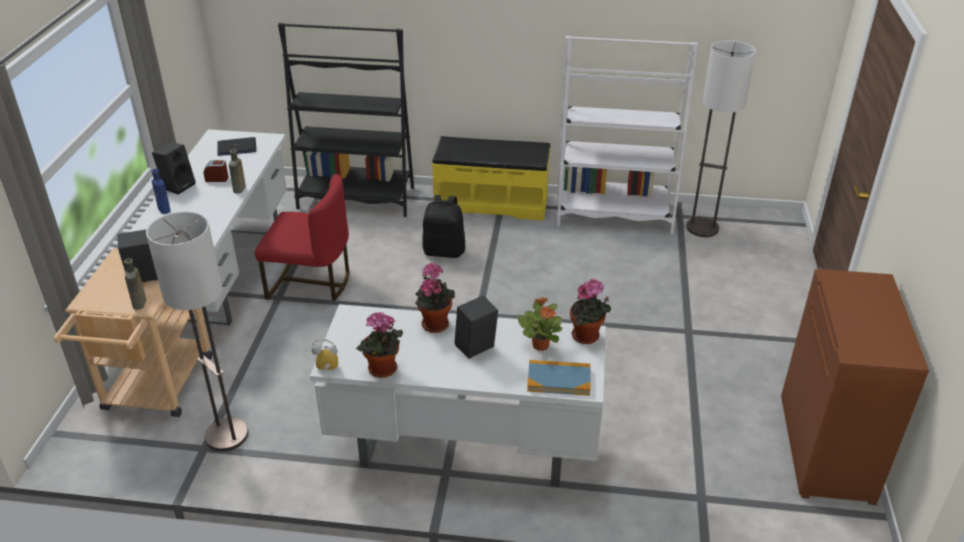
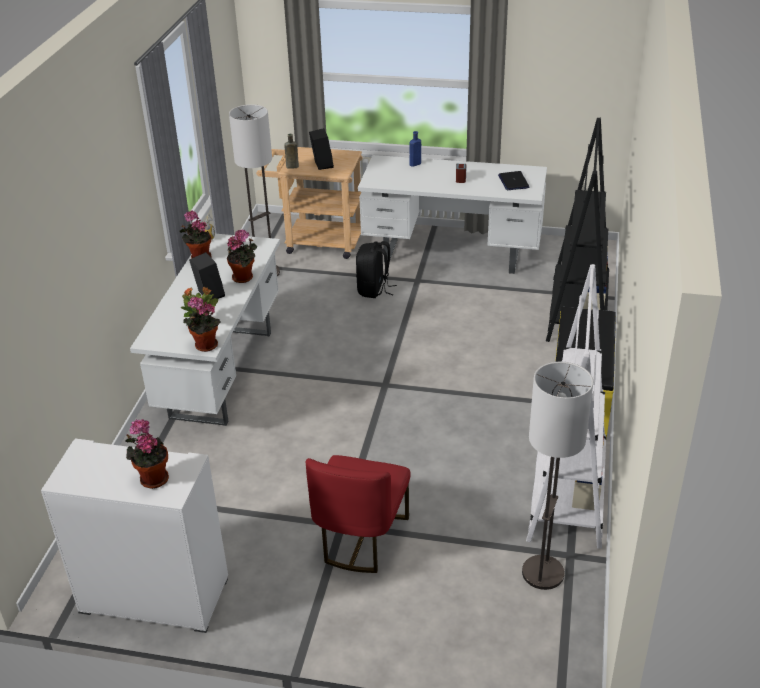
camera: 95 degrees right, 0 degrees up
(178, 185) = (450, 165): black speaker -> none
(239, 190) = (443, 189): brown bottle -> none
(310, 283) = (437, 294): red chair -> red chair (361, 539)
(444, 251) = (486, 365): black backpack -> black backpack (374, 290)
(559, 380) = (161, 329): book -> none
(827, 449) = (153, 596): brown cabinet -> white cabinet
(866, 297) = (152, 478): none -> potted plant

